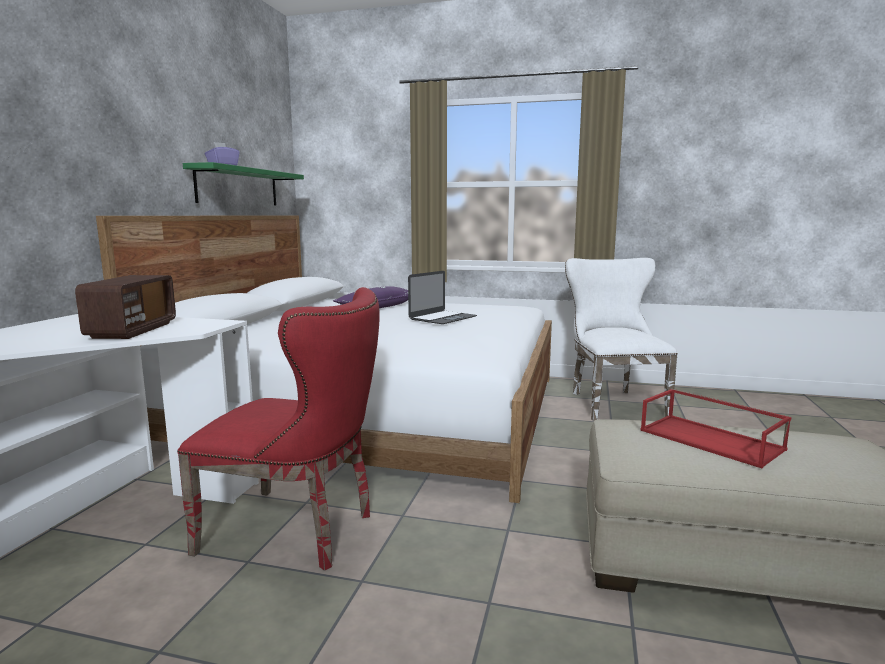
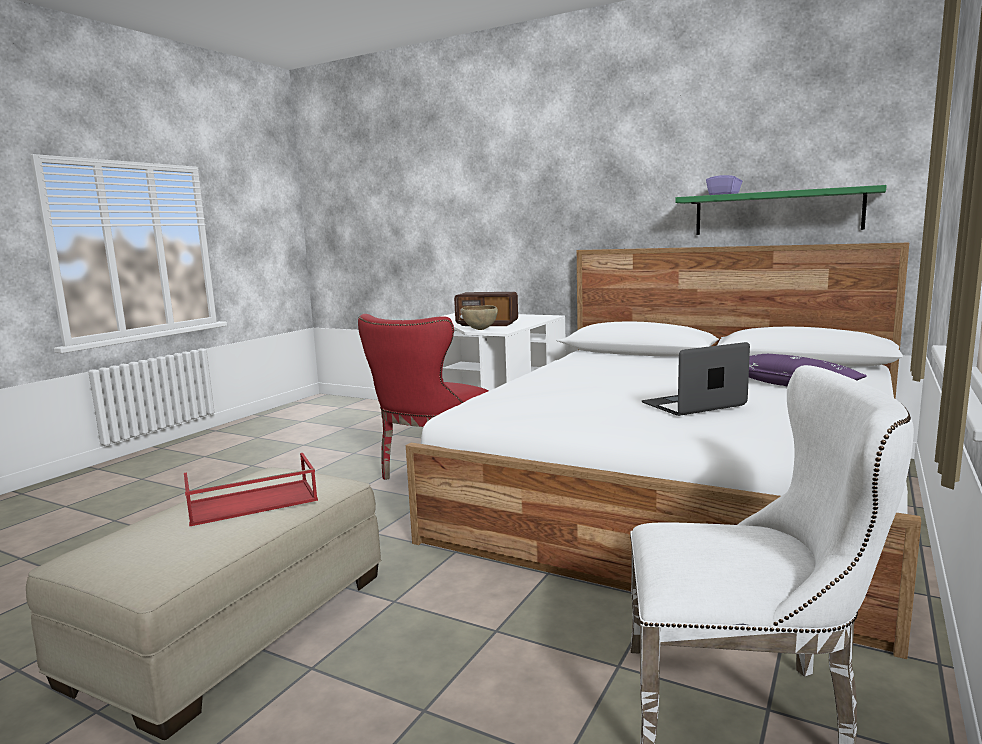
camera: 105 degrees right, 0 degrees up
(194, 329) = (479, 330): none -> brown bowl
(443, 318) = (693, 404): laptop -> laptop turned 105 degrees clockwise

